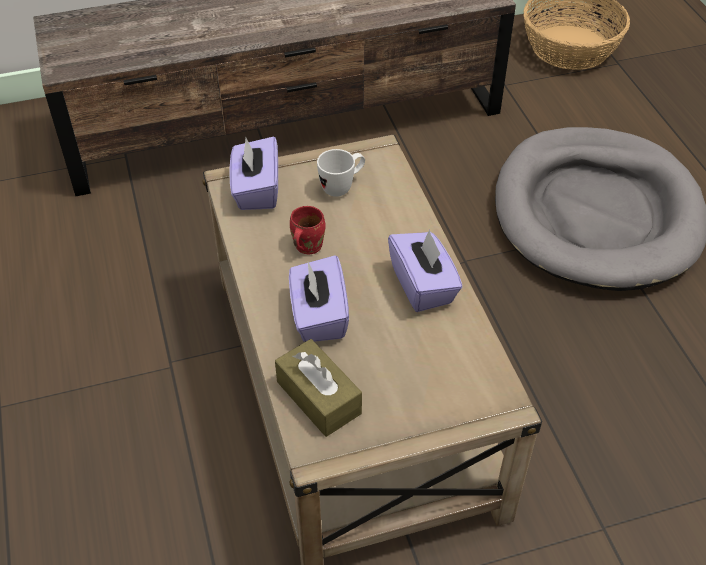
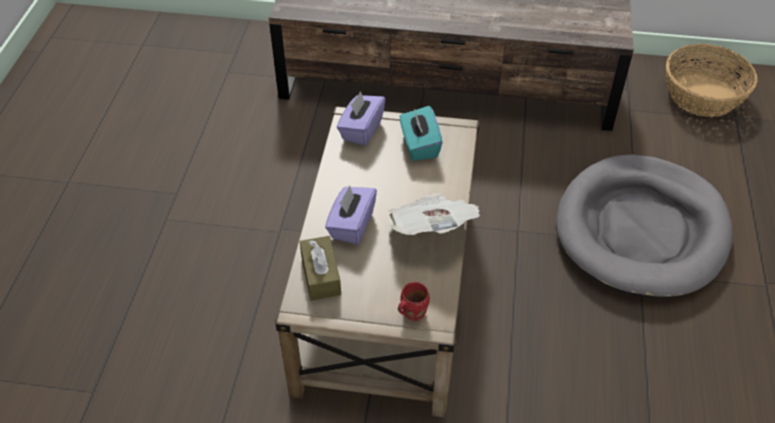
camera: 25 degrees right, 0 degrees up
(306, 246) = (371, 177): red mug -> red mug (412, 312)
(342, 187) = (419, 145): white mug -> turquoise tissue box
(423, 286) = (431, 229): purple tissue box -> newspaper

